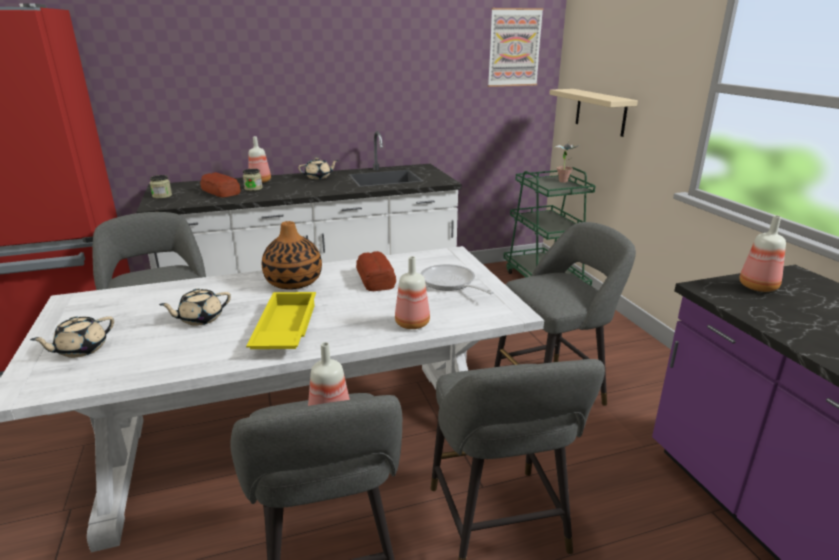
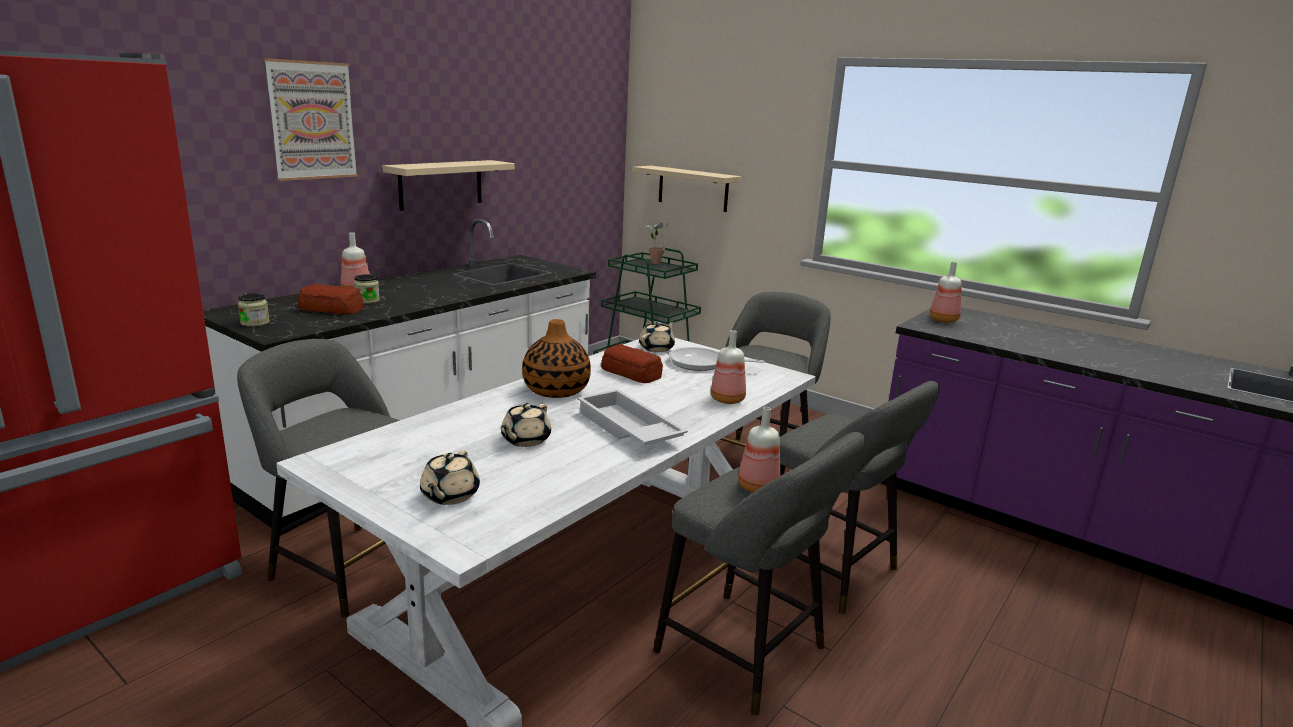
camera: 35 degrees left, 5 degrees down
(284, 329) = (627, 428): yellow tray -> white tray
(318, 177) = (423, 280): beige teapot -> beige teapot (657, 348)
(352, 101) = (441, 184): none -> beige shelf
(514, 47) = (589, 122): picture -> picture (312, 120)

